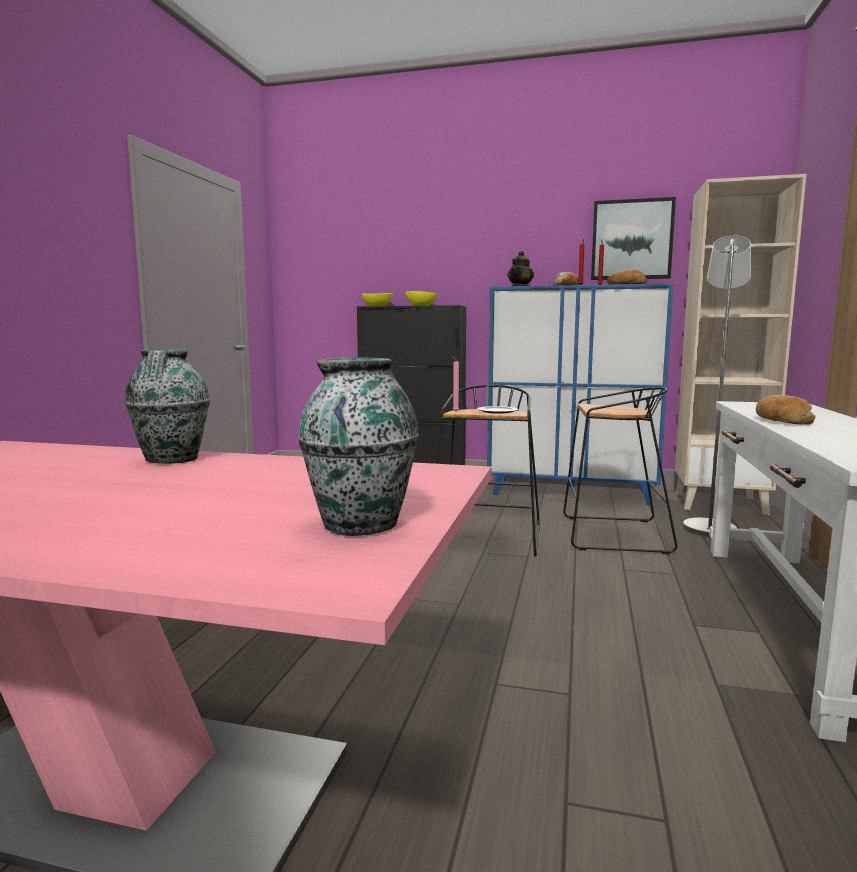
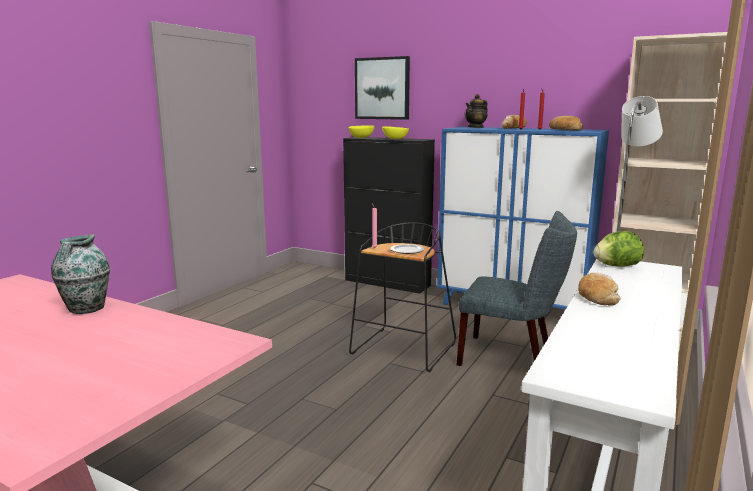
camera: 15 degrees right, 5 degrees up
(361, 524) = (105, 397): vase -> none
(612, 535) = (512, 358): black stool -> grey chair
(631, 240) = (581, 83): picture -> picture (382, 88)
(750, 405) = (616, 266): none -> lettuce

